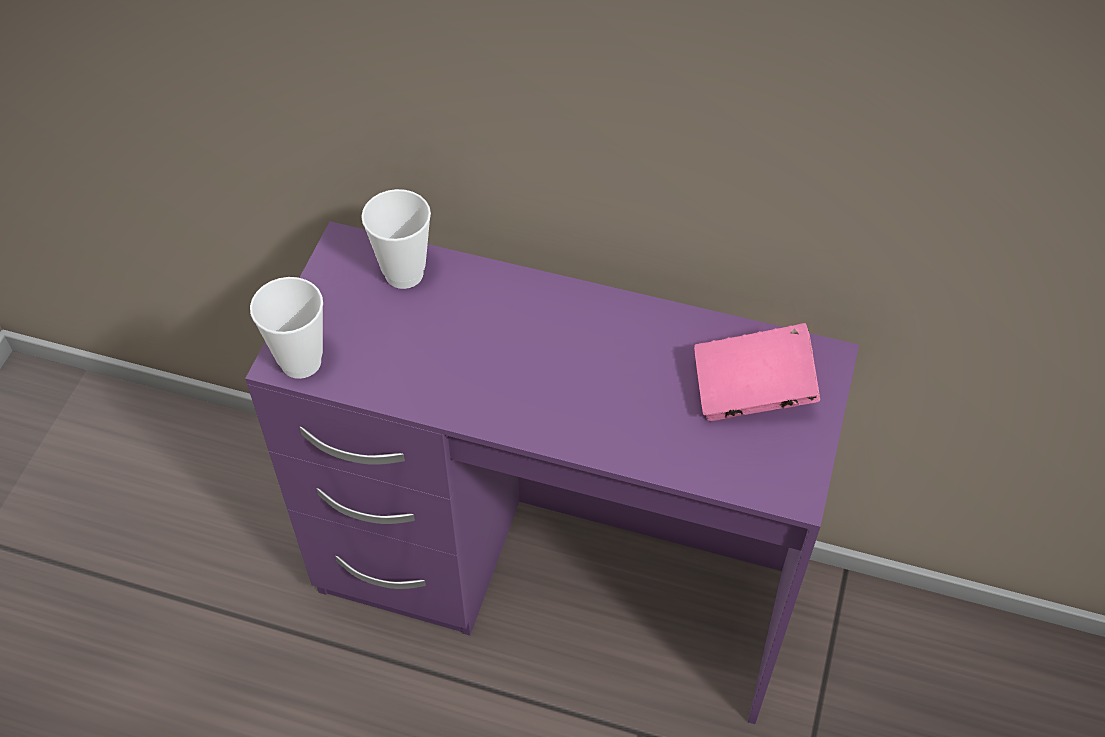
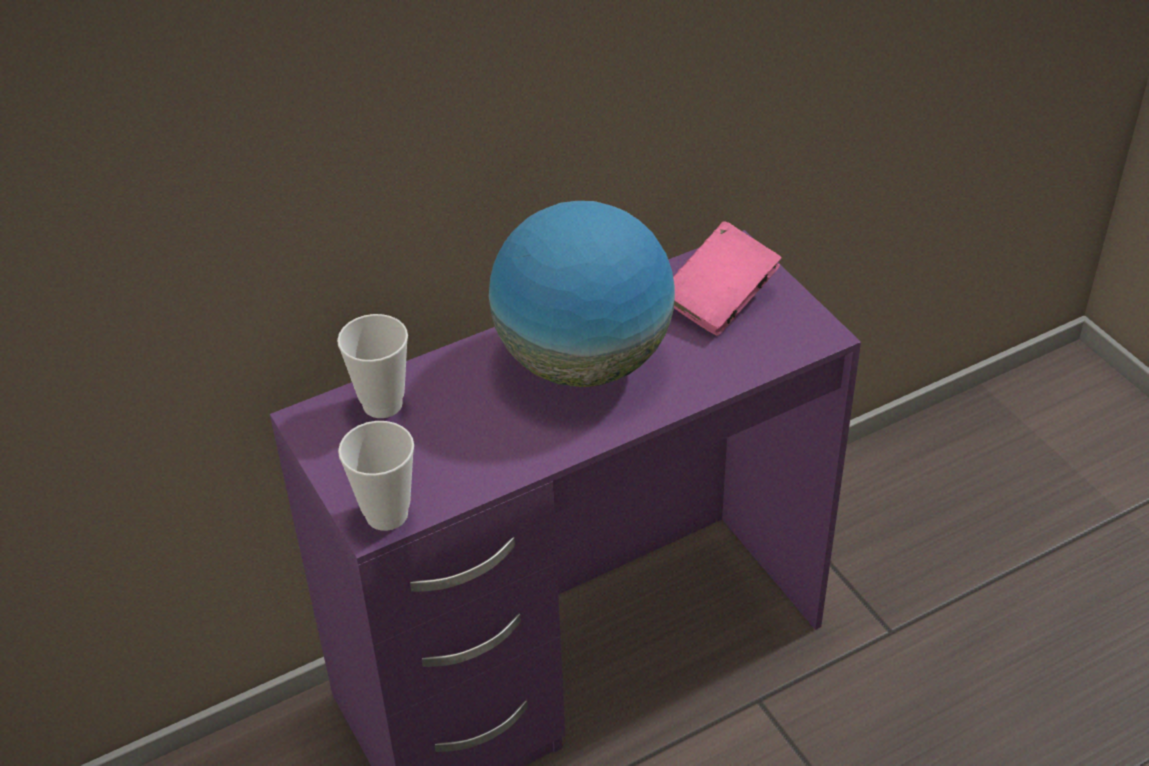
camera: 45 degrees left, 10 degrees down
(579, 356) = (582, 361): none -> globe

